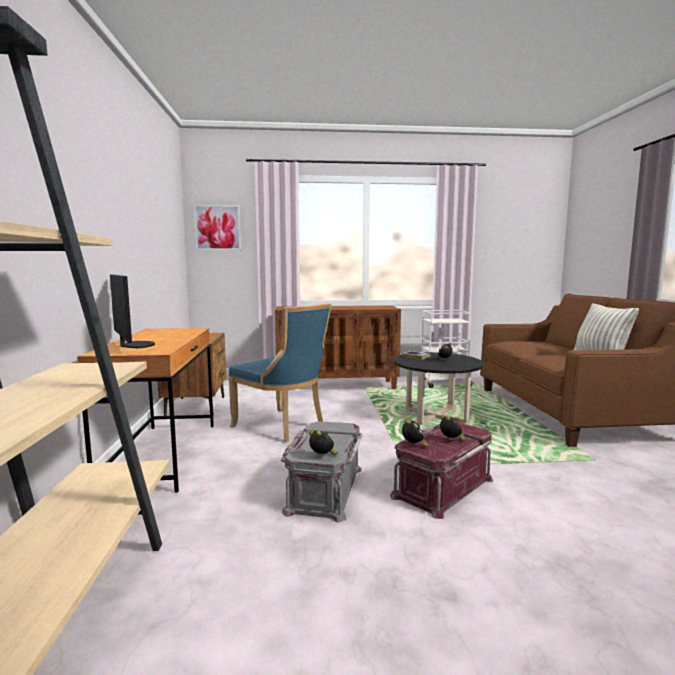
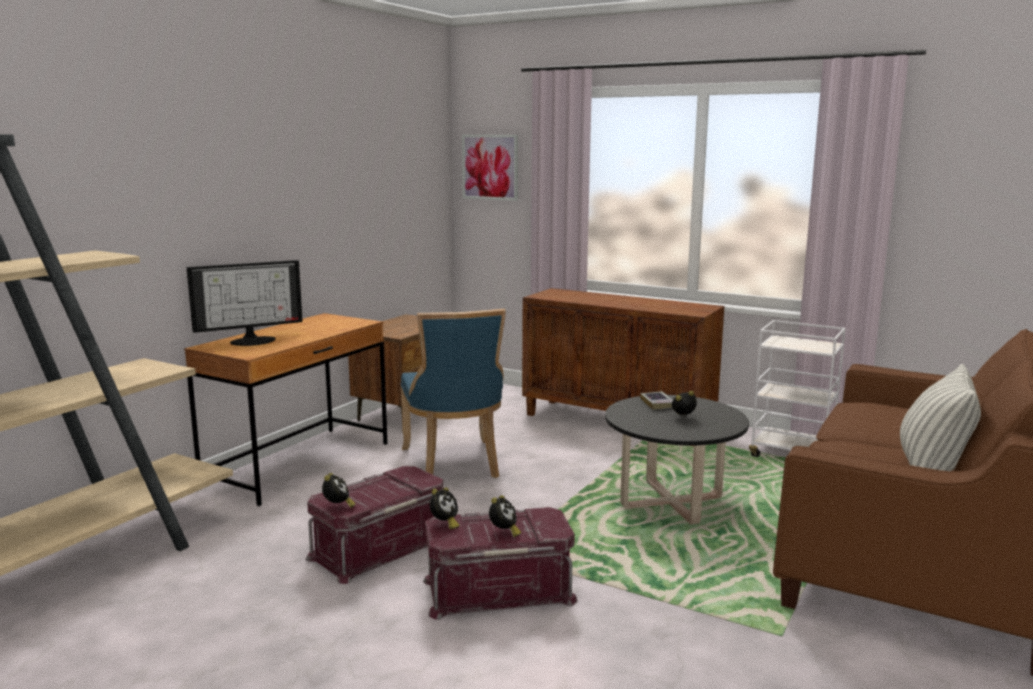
camera: 35 degrees right, 5 degrees up
(134, 345) = (253, 340): monitor -> monitor turned 60 degrees clockwise
(324, 489) = (378, 547): grey storage box -> red storage box

